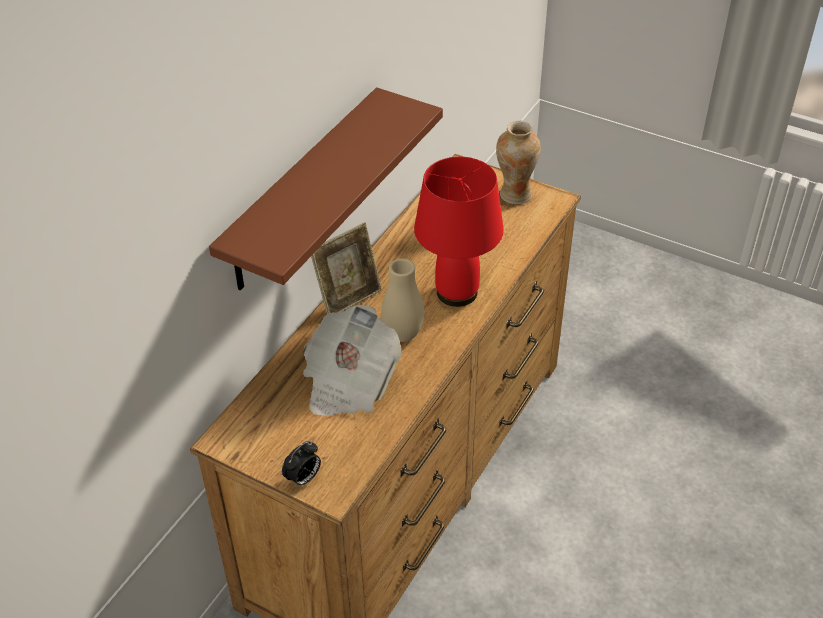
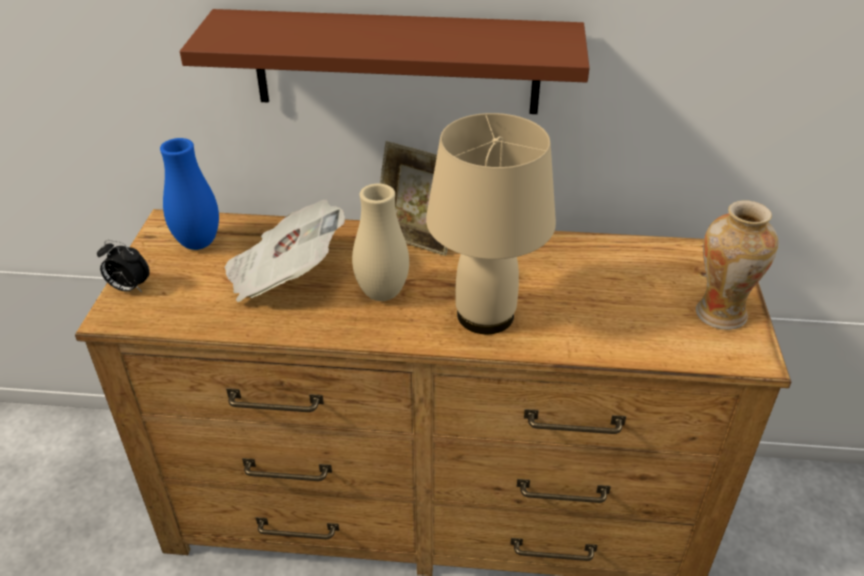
camera: 65 degrees right, 5 degrees down
(269, 425) = (198, 243): none -> blue vase
(457, 293) = (484, 316): red table lamp -> beige table lamp

